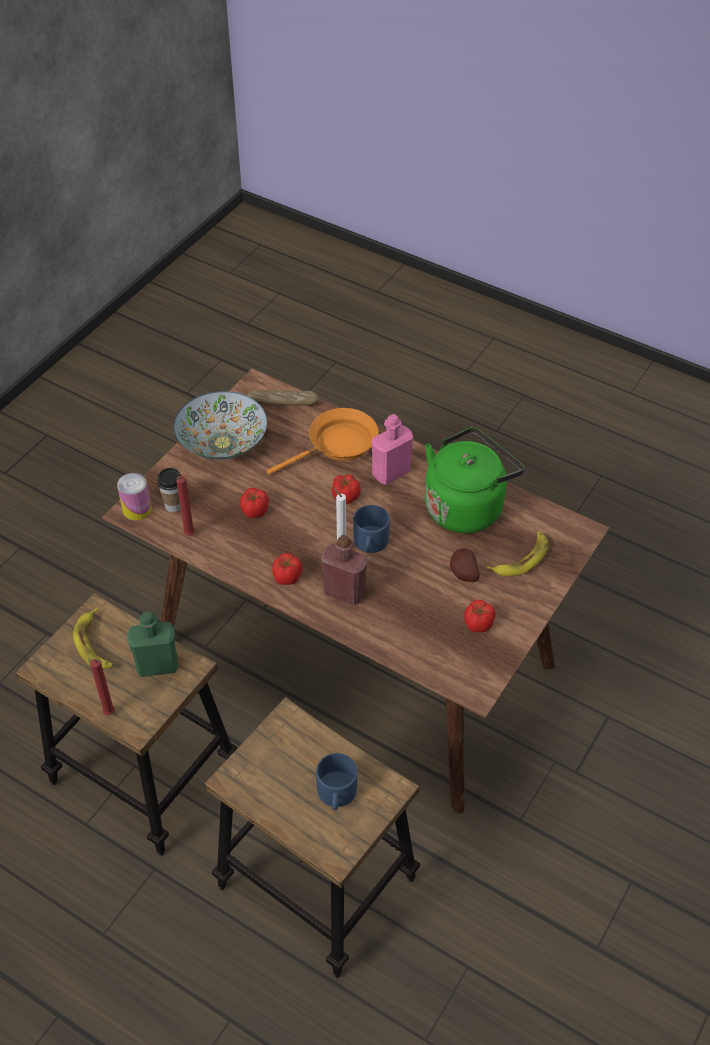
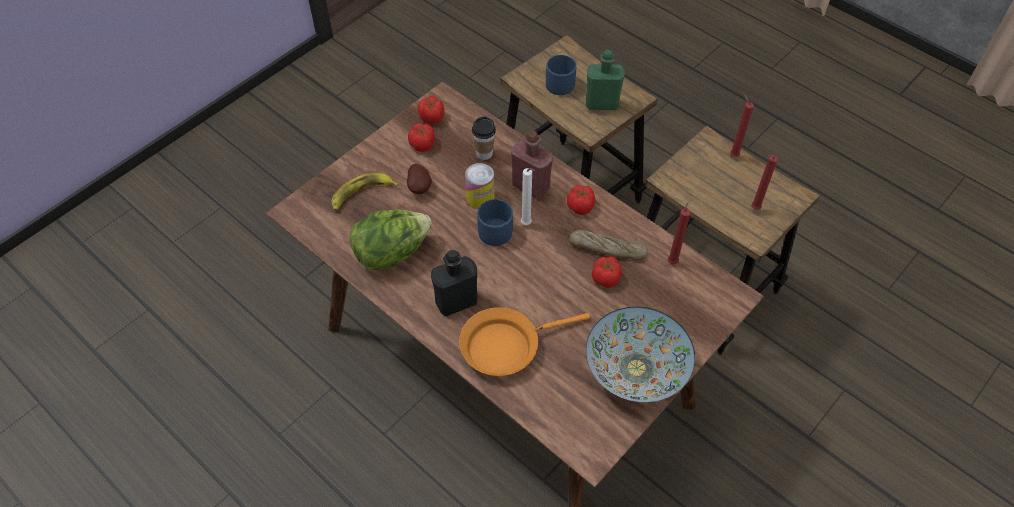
camera: 170 degrees left, 5 degrees up
(94, 644) = (753, 208): banana -> red candle
(137, 509) = (728, 298): can -> can (480, 198)
(157, 666) = (697, 184): green bottle -> green bottle (602, 104)
(174, 505) = (689, 296): cup -> cup (484, 153)
(282, 403) = (561, 419): bread -> bread (607, 249)
(345, 496) = (510, 281): tomato -> tomato (432, 118)
(391, 473) = (456, 302): pink bottle -> black bottle
(466, 506) = (391, 253): green kettle -> lettuce

